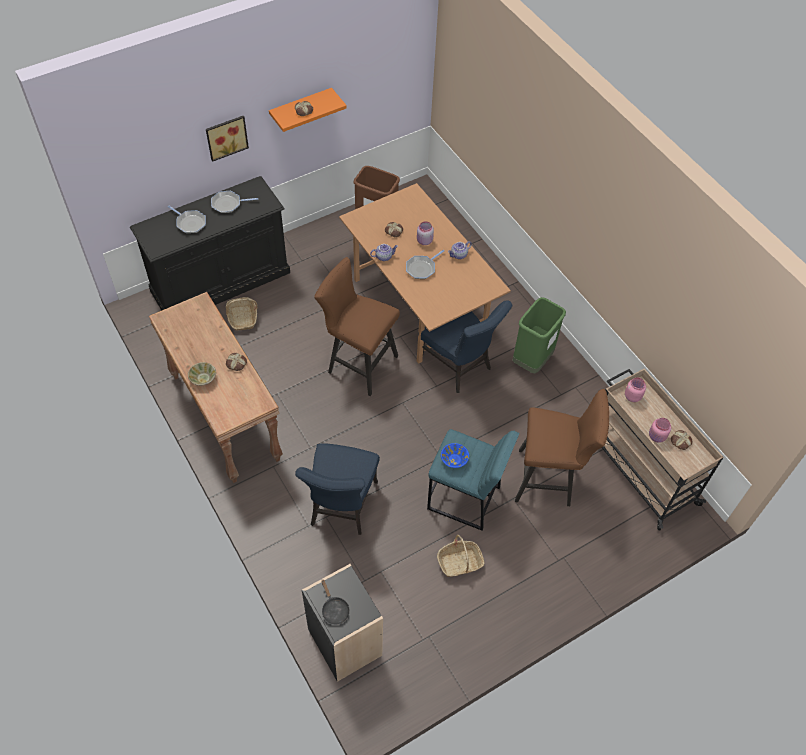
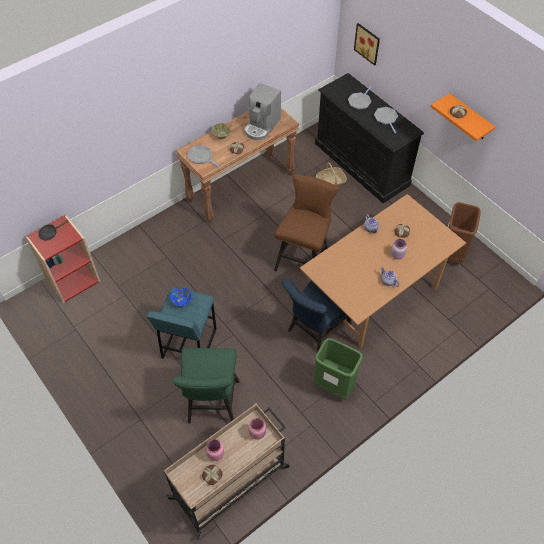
camera: 85 degrees right, 0 degrees up
(200, 331) = (261, 126): none -> coffee machine
(226, 136) = (418, 80): picture -> picture (368, 43)
(341, 507) = (175, 265): blue chair -> none
(343, 642) = (73, 279): black bookcase -> red bookcase
(422, 268) = (365, 256): frying pan -> frying pan (201, 157)
(460, 562) = (133, 345): basket -> none
(549, 479) = (212, 406): brown stool -> green stool

